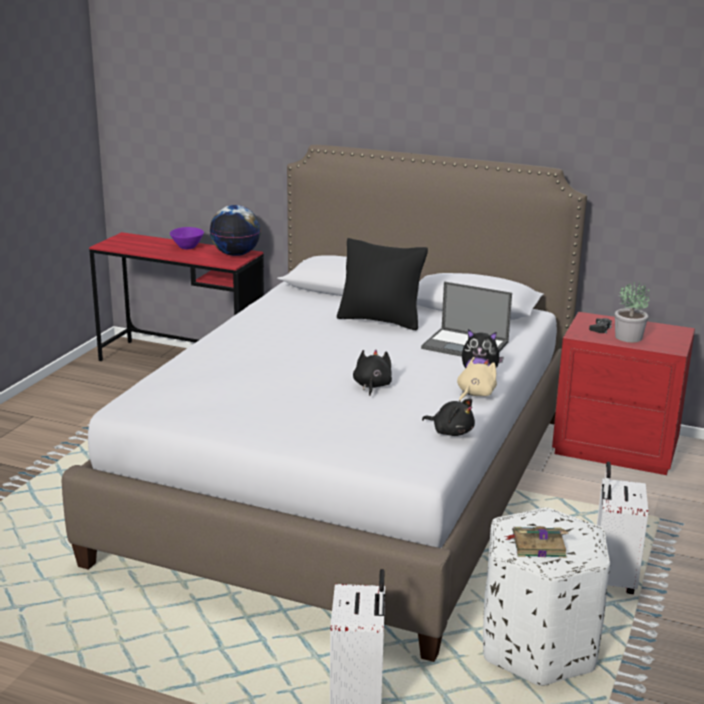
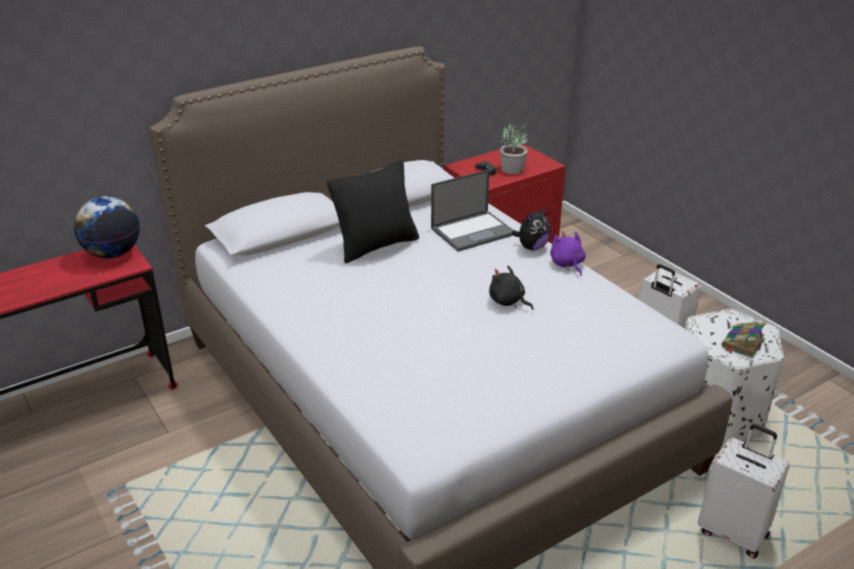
camera: 55 degrees left, 10 degrees up
(186, 247) = (41, 273): purple bowl -> none
(451, 432) = (625, 300): black plush toy -> none
(474, 394) = (567, 264): beige plush toy -> purple plush toy

